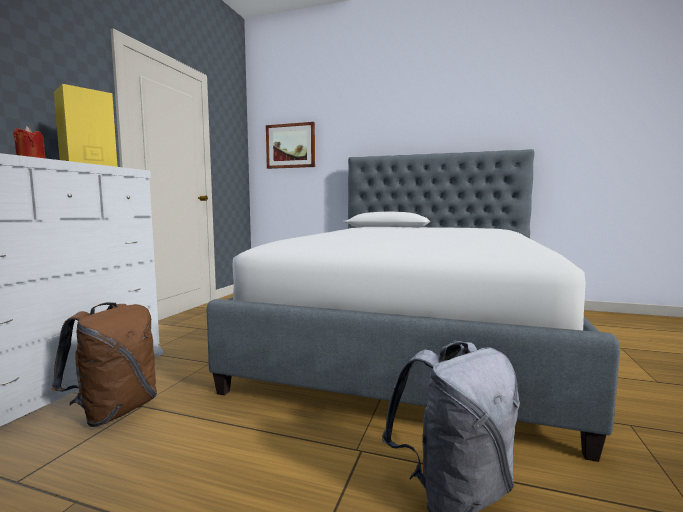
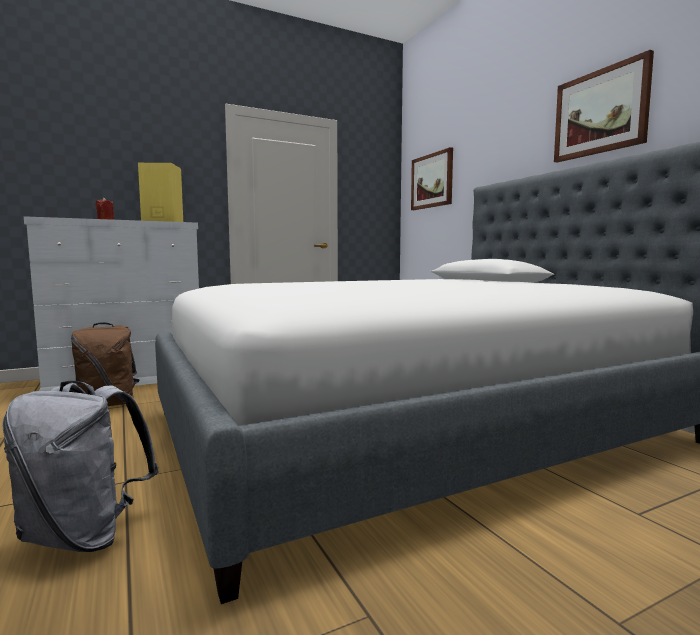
camera: 45 degrees right, 0 degrees up
(444, 121) = (600, 112): none -> picture

